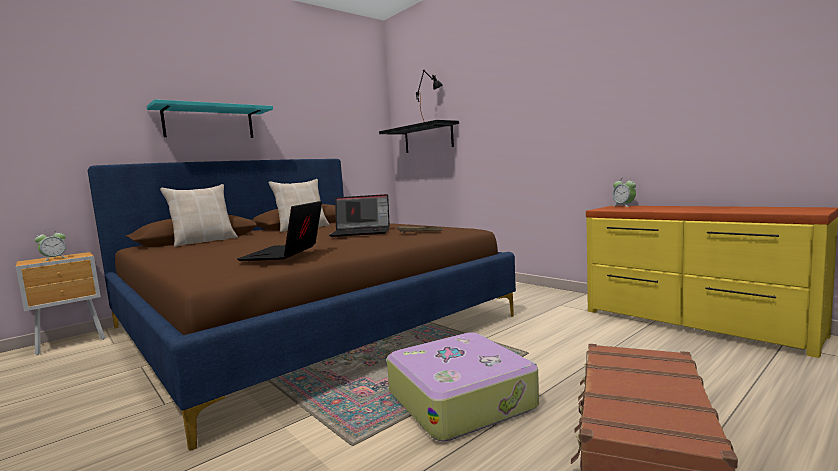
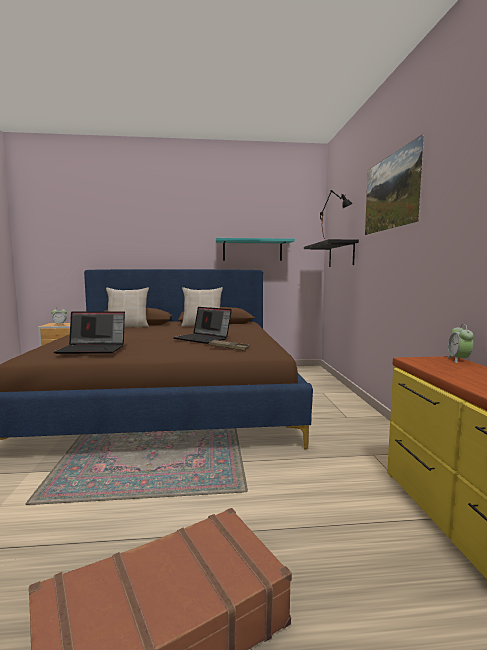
camera: 35 degrees right, 0 degrees up
(209, 123) = (163, 241): turquoise shelf -> turquoise shelf (252, 250)
(285, 253) = (93, 349): laptop -> laptop turned 135 degrees counterclockwise
(461, 399) = (130, 506): suitcase -> none
(505, 91) = (388, 211): none -> picture

